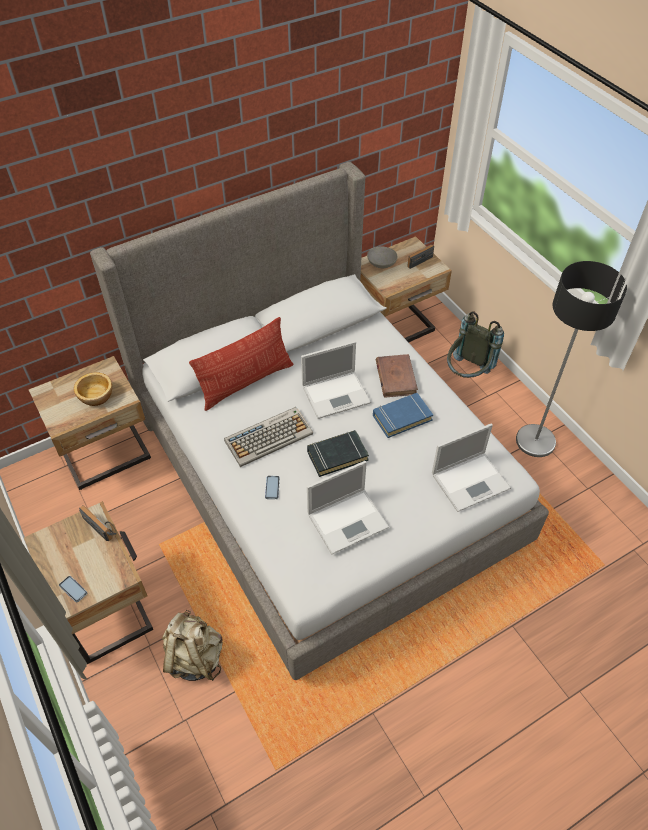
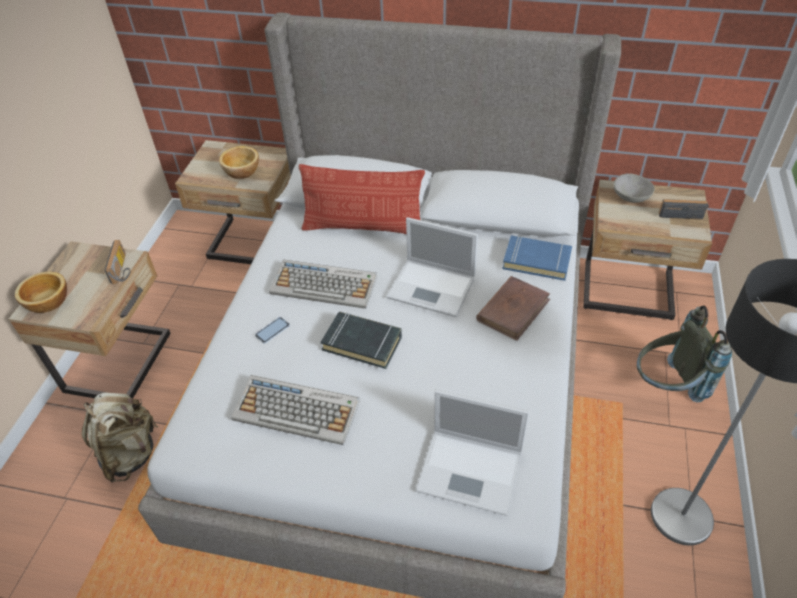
camera: 45 degrees right, 5 degrees down
(73, 589) = (47, 302): phone -> bowl
(349, 520) = (297, 410): laptop -> keyboard
(401, 417) = (472, 352): blue book -> blue book (536, 261)

